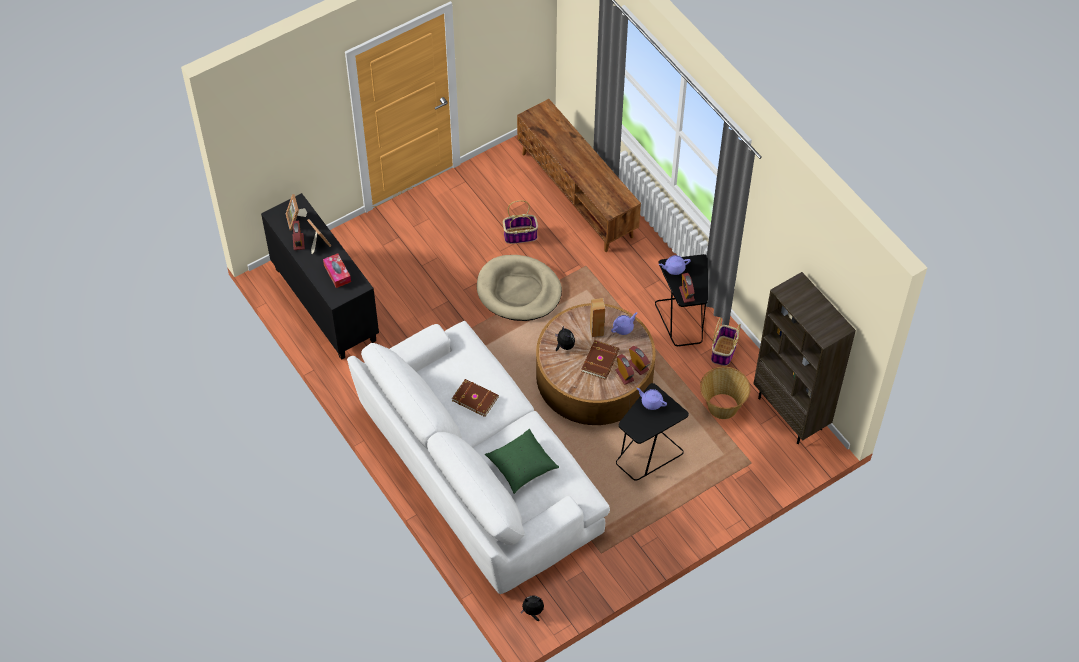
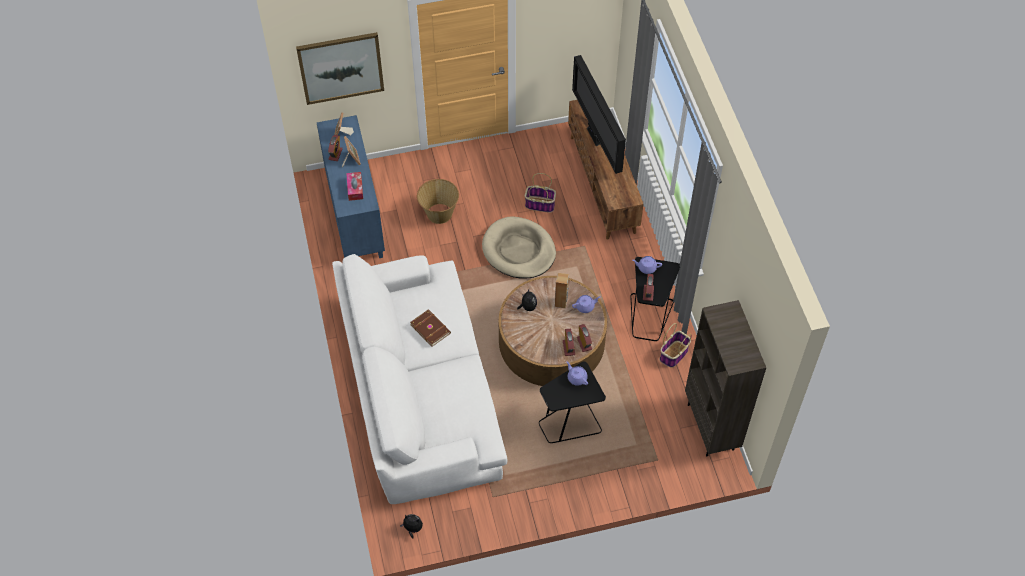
camera: 20 degrees right, 0 degrees up
(281, 145) = (341, 67): none -> picture
(324, 304) = (354, 215): black cabinet -> blue cabinet
(522, 466) = (444, 399): green pillow -> none
(561, 146) = (595, 137): none -> television
(601, 361) = (553, 329): brown book -> none
(722, 406) = (652, 401): basket -> basket (439, 213)

